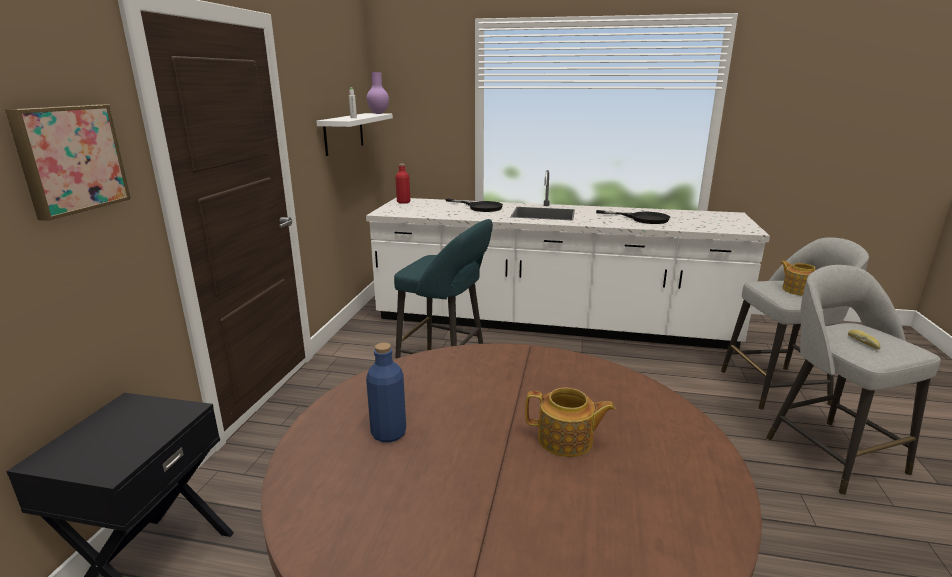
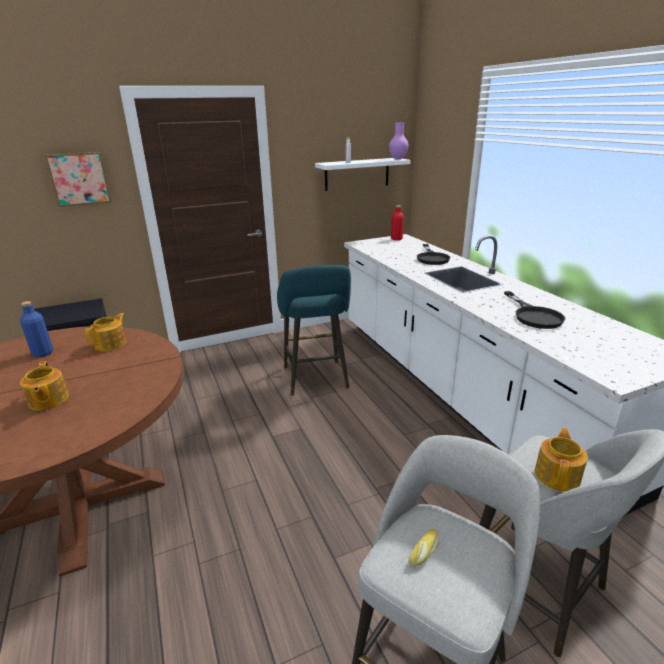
camera: 55 degrees right, 5 degrees up
(434, 378) = (111, 344): none -> teapot

